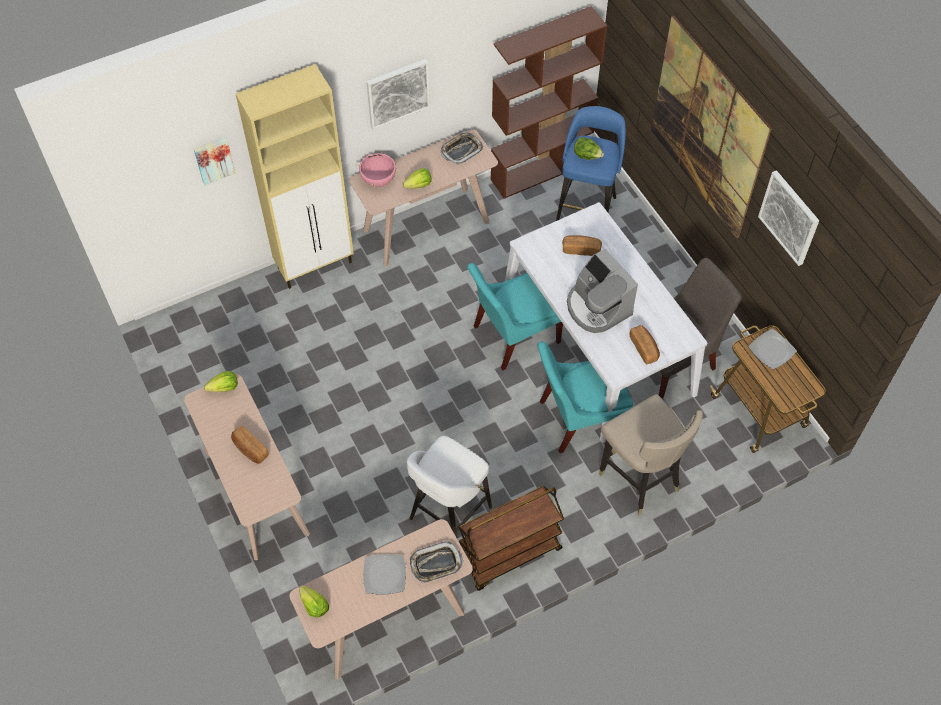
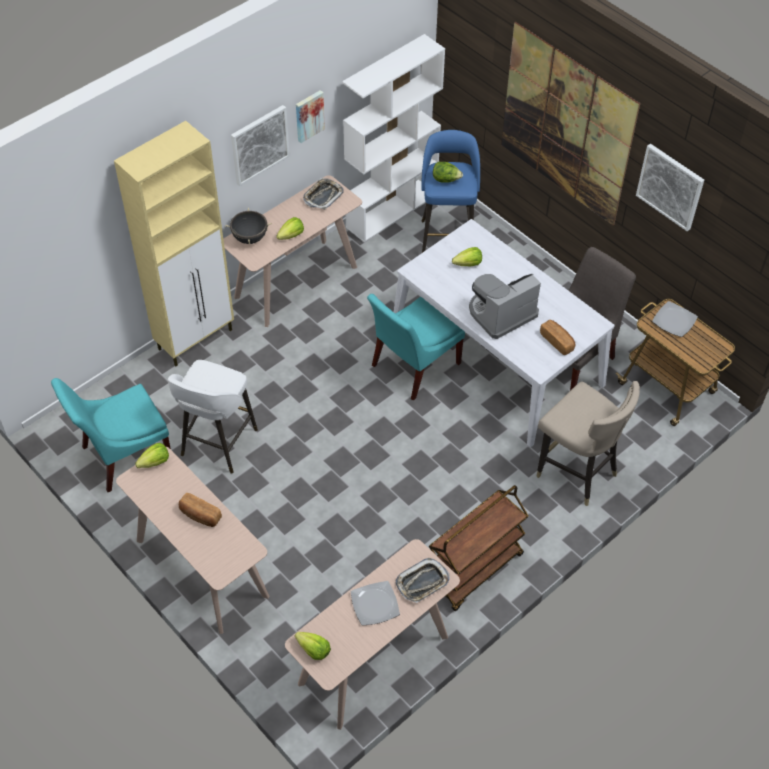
camera: 15 degrees left, 5 degrees down
(214, 159) = (94, 236): picture -> picture (309, 115)
(378, 180) = (250, 238): pink cooking pot -> black cooking pot
(448, 514) = (403, 546): white stool -> white stool (218, 444)
(540, 170) = (391, 210): brown bookcase -> white bookcase
(578, 418) = (499, 429): turquoise chair -> turquoise chair (123, 455)
(581, 249) = (468, 264): bread -> lettuce
(597, 307) = (501, 313): coffee machine -> coffee machine turned 105 degrees clockwise

